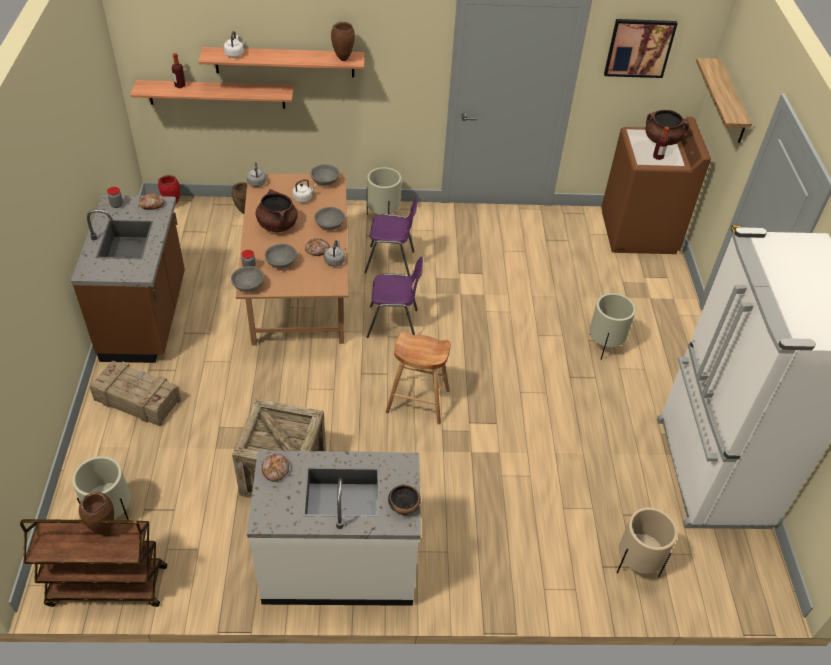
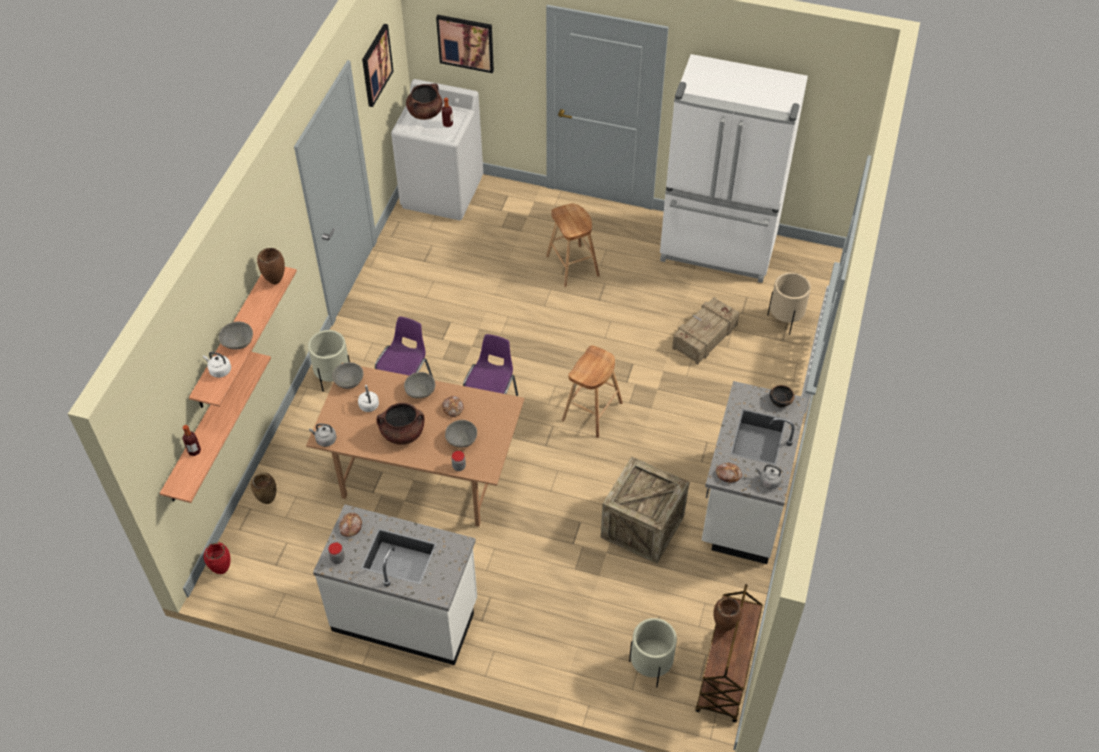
camera: 70 degrees left, 5 degrees up
(137, 399) = (519, 634): crate -> crate (704, 336)
(146, 318) = (405, 615): brown counter -> white counter
(248, 285) = (485, 471): grey bowl -> grey bowl (237, 342)
(335, 261) = (474, 398): grey kettle -> grey kettle (768, 481)
(604, 346) = (572, 265): beige planter -> brown stool
(638, 232) = (442, 193): brown washing machine -> white washing machine
(731, 102) = (466, 43): shelf -> picture

